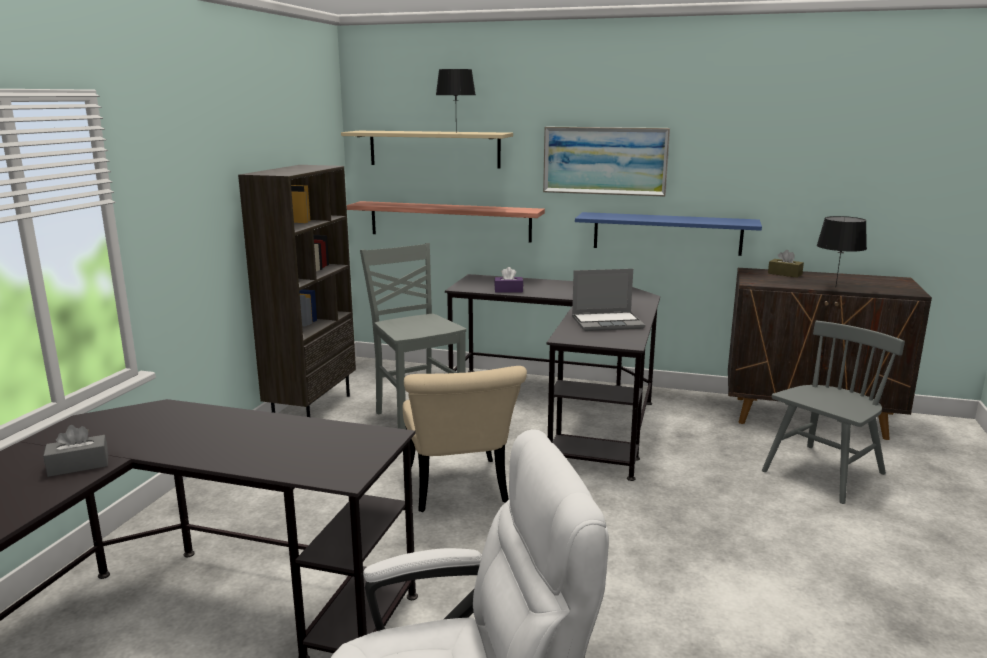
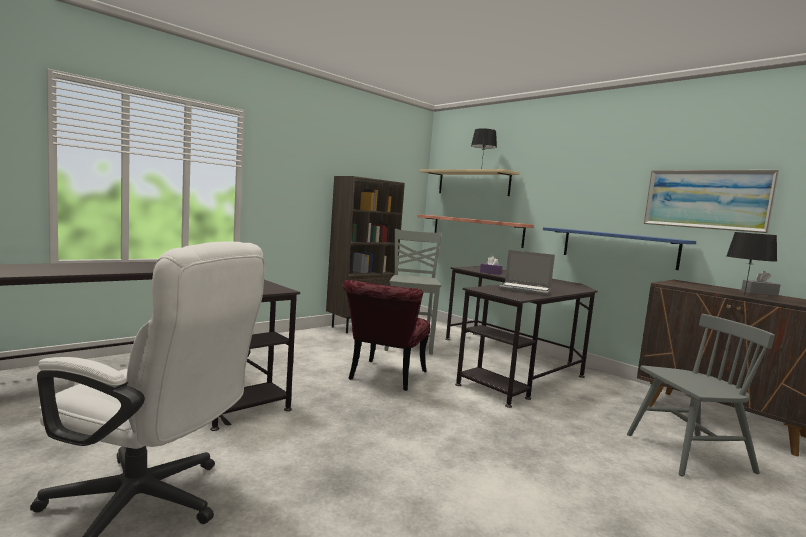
camera: 30 degrees right, 10 degrees down
(78, 465) = (140, 269): grey tissue box -> grey tissue box (759, 293)
(459, 491) = (384, 378): beige chair -> red chair
(605, 160) = (577, 191): picture -> picture (706, 199)
(784, 274) = (710, 286): brown tissue box -> none

